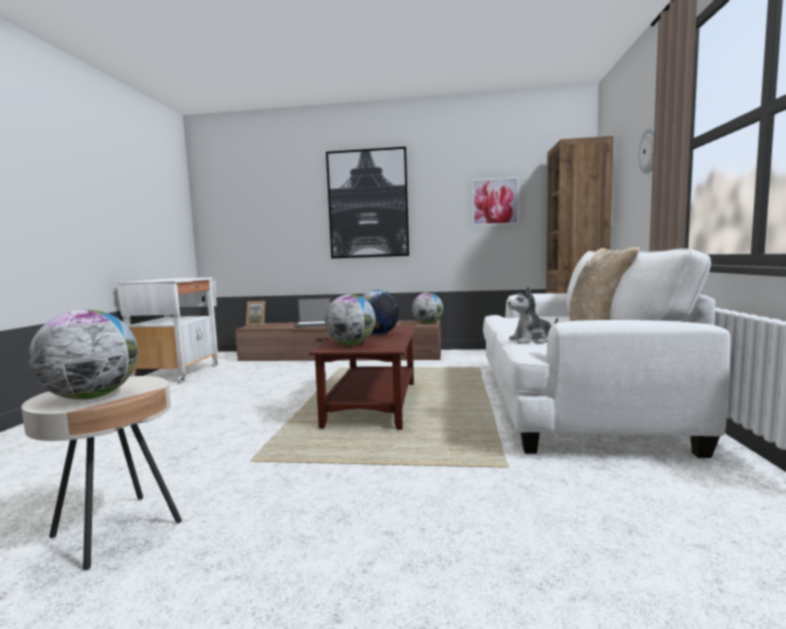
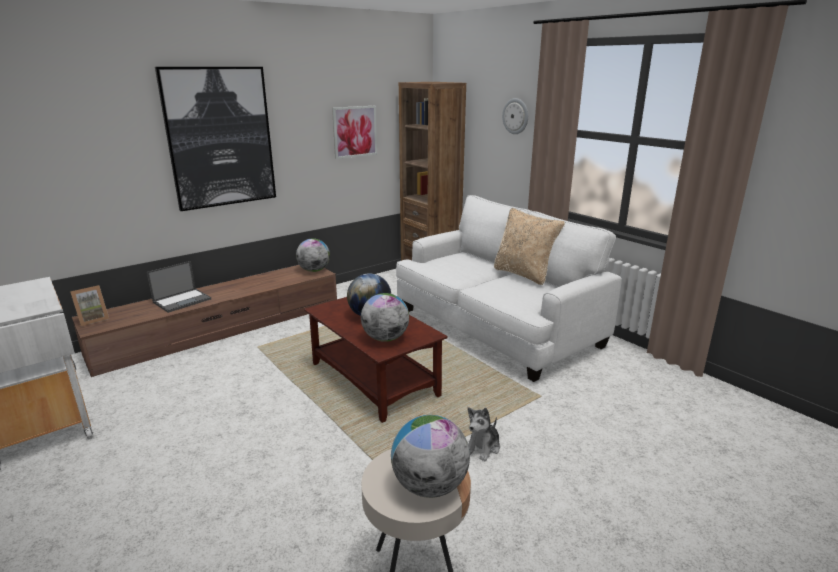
camera: 45 degrees left, 15 degrees up
(532, 340) = (509, 298): plush toy -> plush toy (483, 447)

